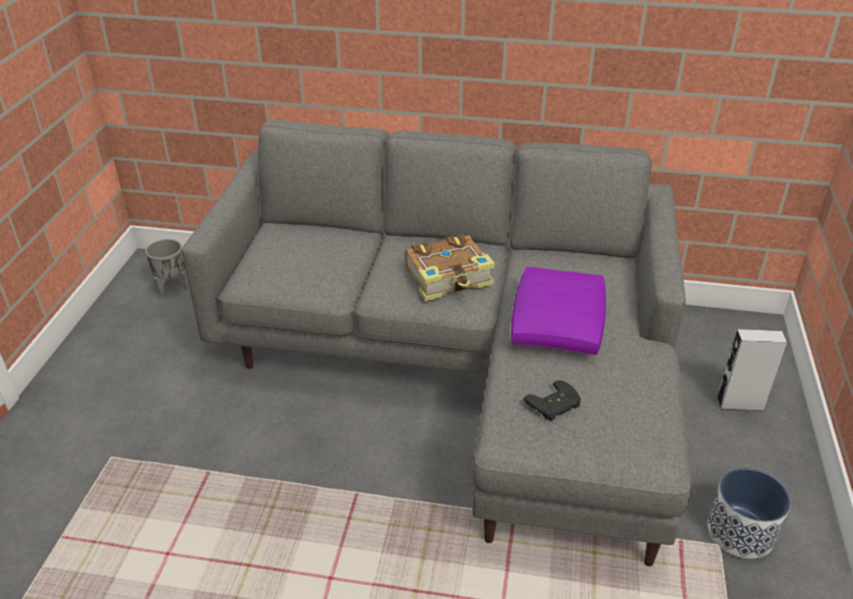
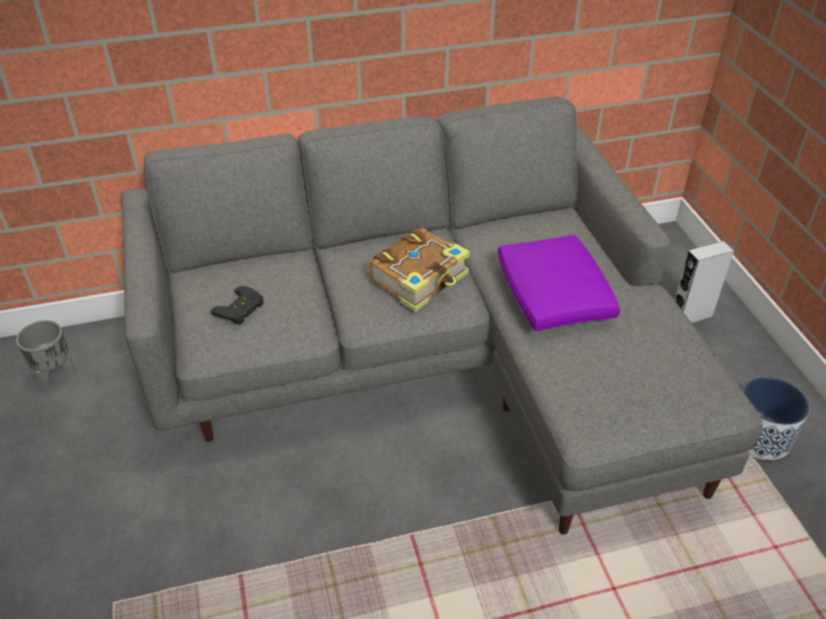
camera: 25 degrees left, 5 degrees up
(555, 405) = (608, 381): black game controller -> black game controller (241, 310)

